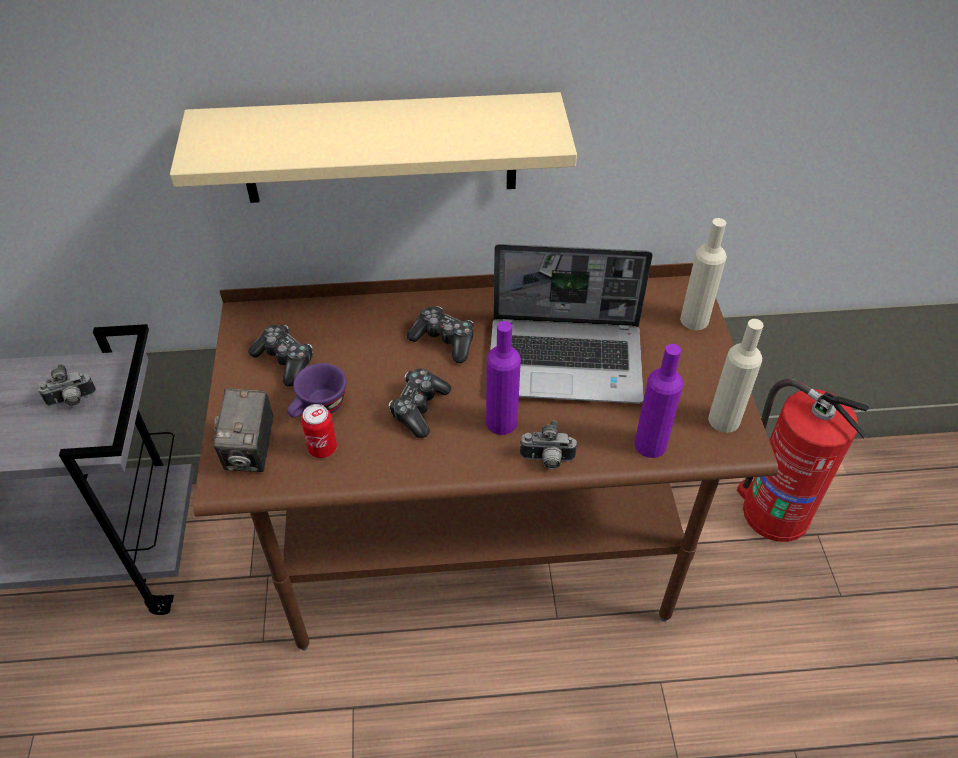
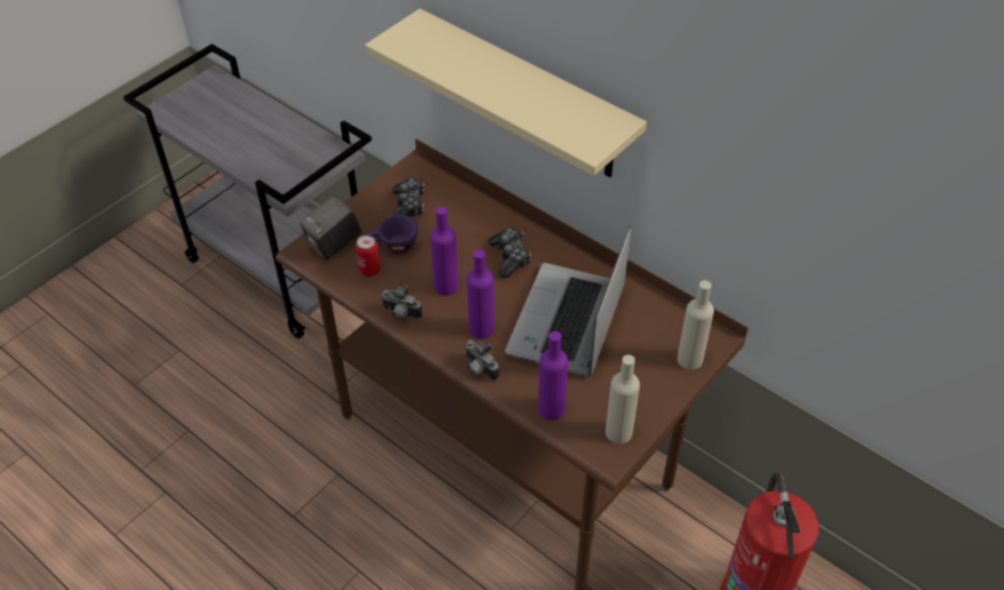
camera: 45 degrees right, 0 degrees up
(72, 401) = (299, 158): camera -> camera (400, 315)
(419, 408) = (446, 286): game controller -> purple bottle
(567, 361) = (568, 323): laptop -> laptop turned 60 degrees clockwise

